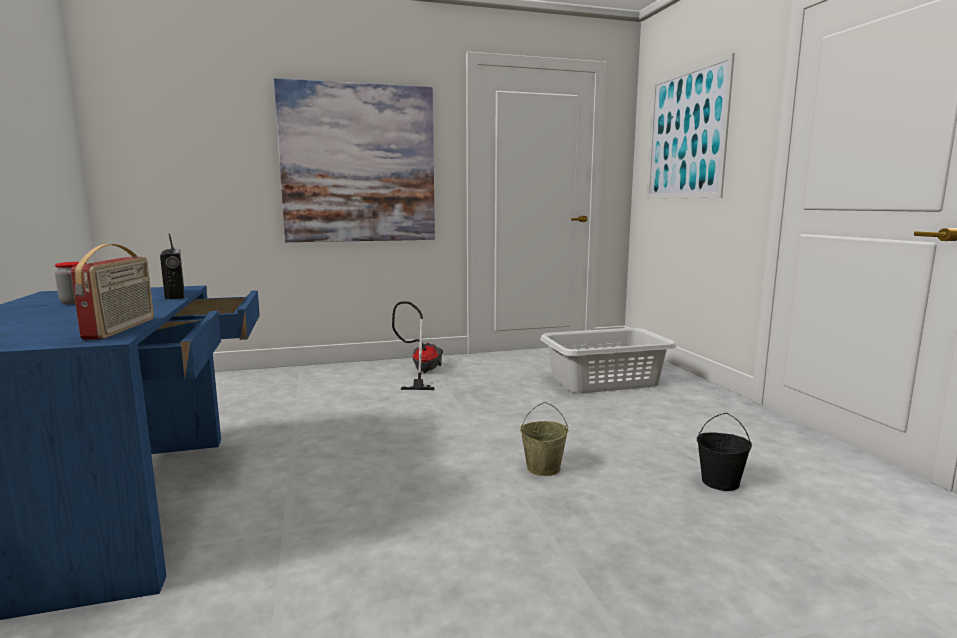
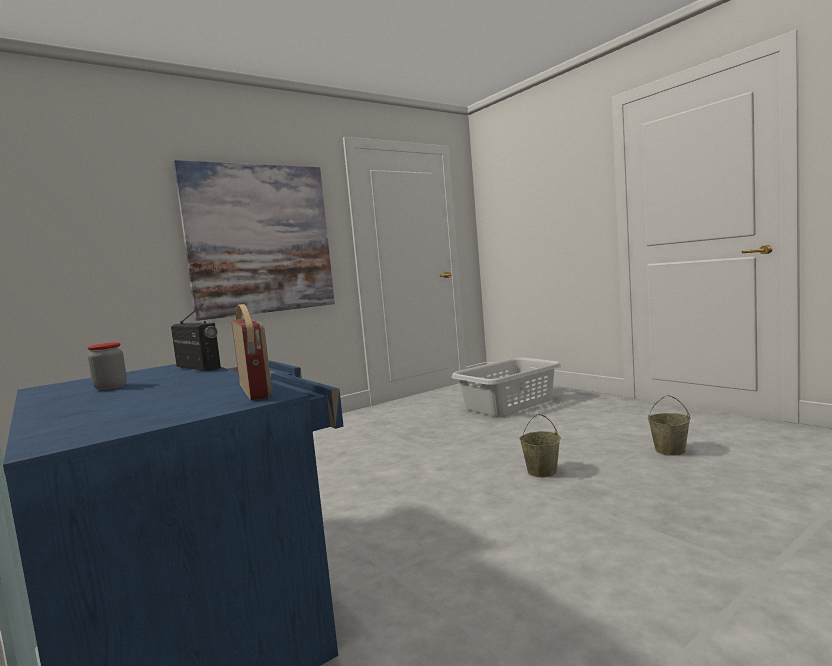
camera: 20 degrees left, 5 degrees down
(421, 372) = (349, 427): vacuum cleaner -> none
(685, 134) = (528, 200): picture -> none
(720, 482) = (670, 450): black bucket -> beige bucket

